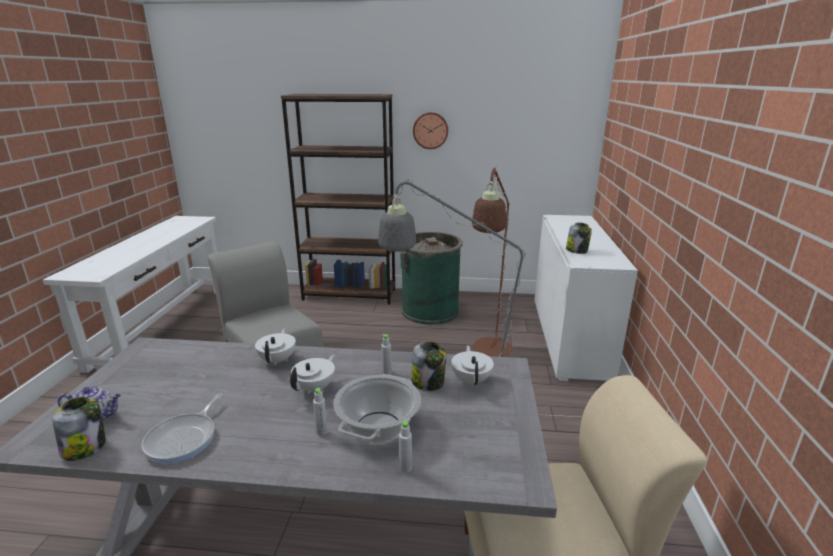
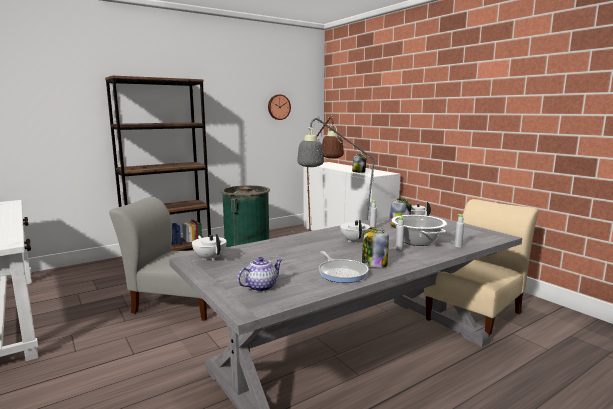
camera: 40 degrees left, 10 degrees down
(85, 447) = (293, 295): jar -> jar (374, 264)
(278, 360) = (304, 239): white teapot -> white teapot (210, 258)
(430, 130) = (220, 109): wall clock -> wall clock (278, 107)

